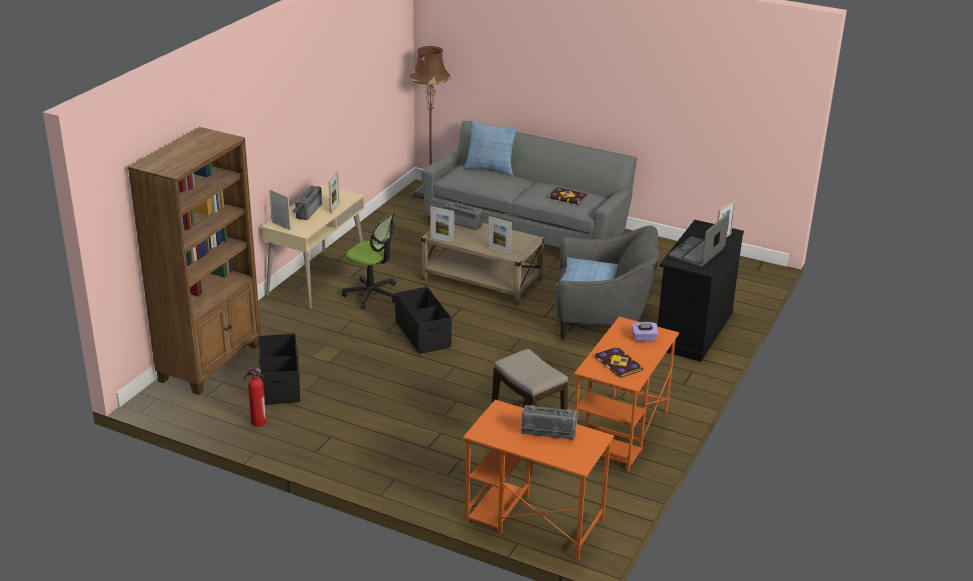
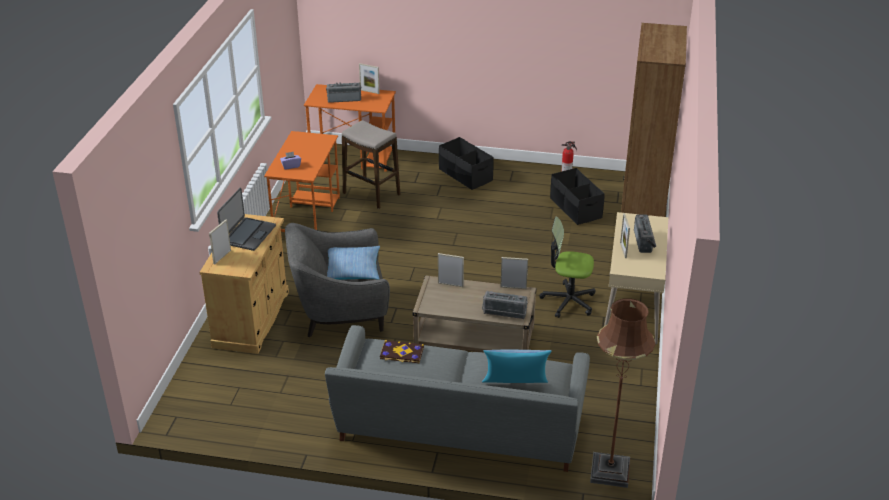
camera: 165 degrees right, 5 degrees up
(281, 225) = (651, 220): picture frame -> picture frame (369, 91)
(423, 334) = (495, 268): black storage box -> black storage box (465, 175)
(618, 364) = (308, 145): book -> none
(693, 330) = (251, 319): black cabinet -> beige cabinet

